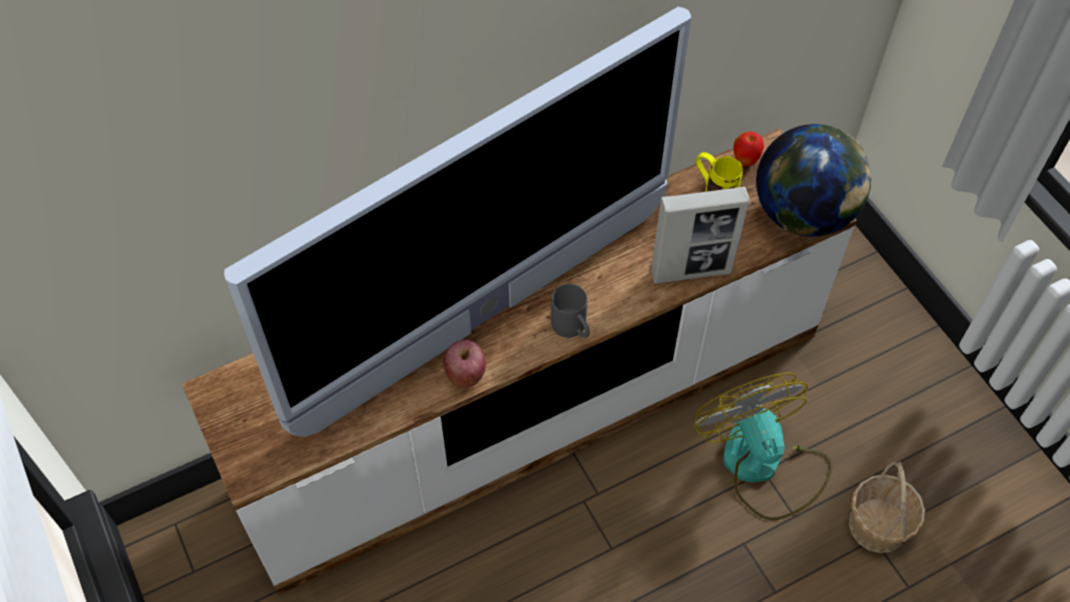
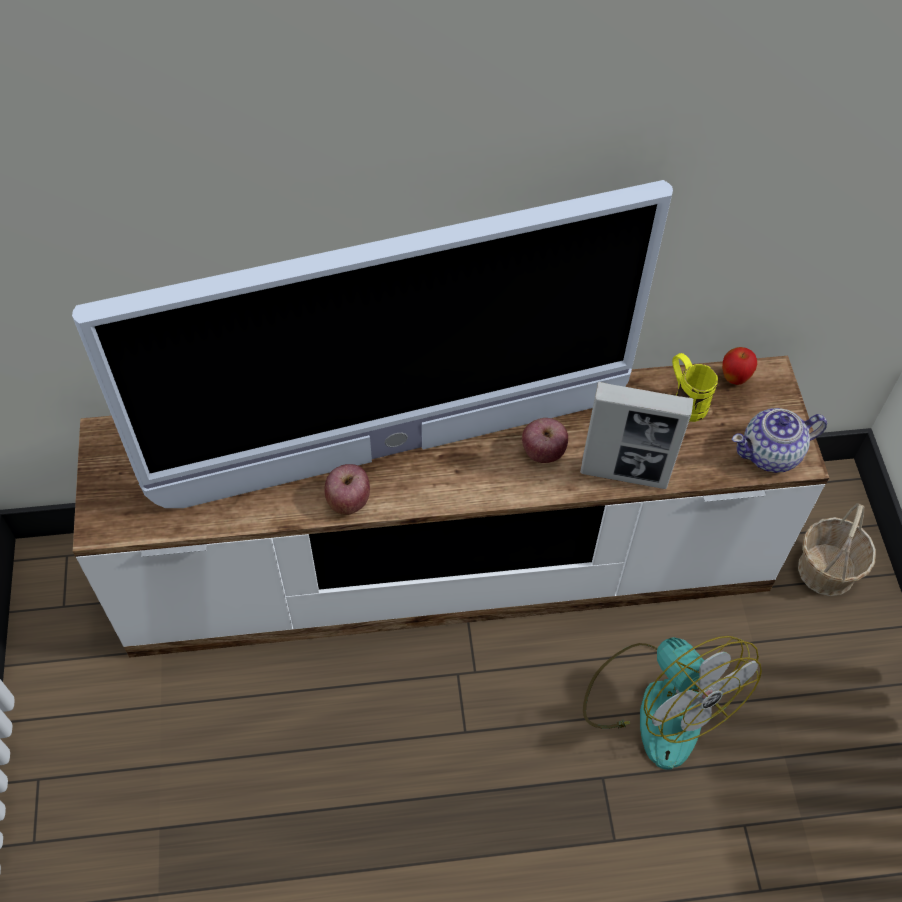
camera: 20 degrees right, 0 degrees up
(573, 329) = (475, 492): grey mug -> none
(614, 275) = (543, 452): none -> apple
(762, 464) = (657, 703): fan -> fan turned 150 degrees clockwise
(802, 215) = (771, 453): globe -> teapot
(877, 526) = (753, 813): basket -> basket (826, 570)

